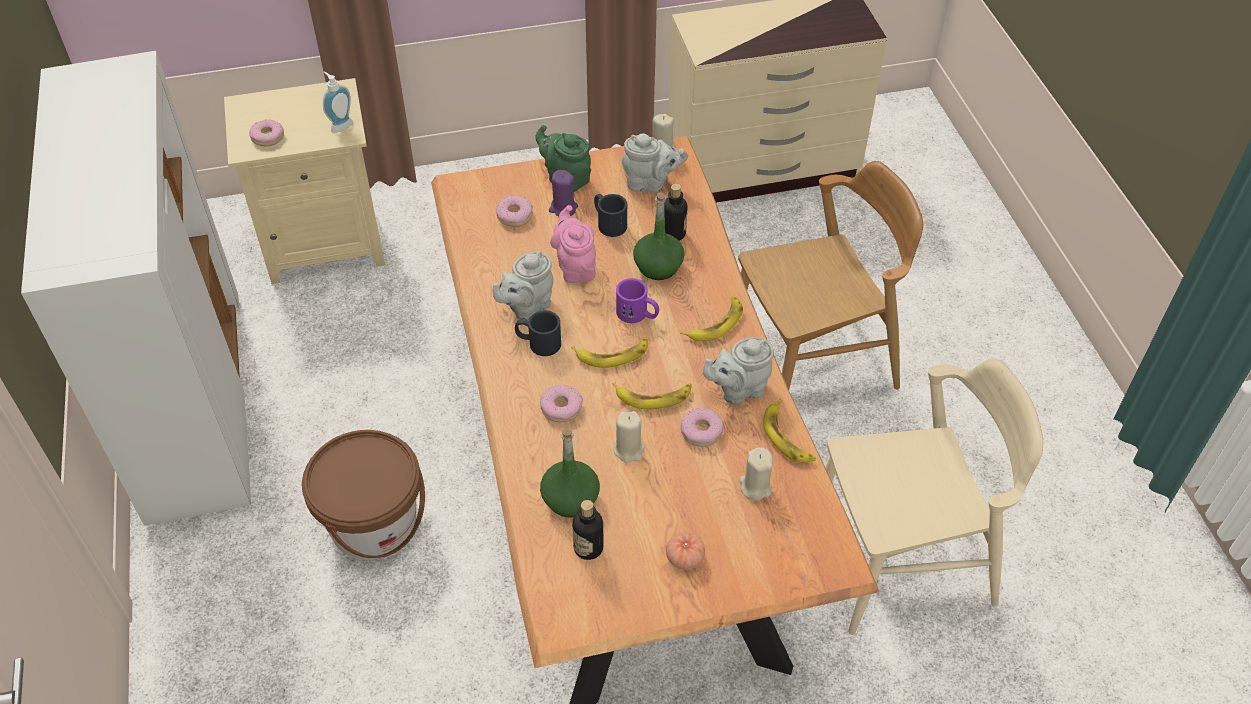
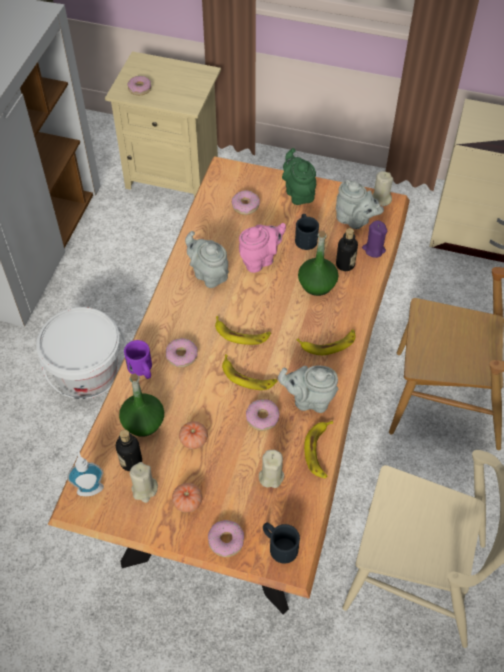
camera: 30 degrees right, 5 degrees up
(340, 125) = (189, 97): soap dispenser -> soap dispenser (90, 487)
(374, 524) = (87, 373): brown bucket -> white bucket
(527, 307) = (208, 274): grey teapot -> grey teapot turned 60 degrees clockwise
(538, 343) = (198, 303): black mug -> black mug (279, 545)
(563, 208) = (281, 214): purple candle -> purple candle (373, 249)
(575, 267) = (260, 260): pink teapot -> pink teapot turned 45 degrees clockwise
(629, 449) = (205, 406): beige candle -> beige candle (144, 489)
(637, 314) = (278, 313): purple mug -> purple mug (142, 369)
(643, 490) = (194, 440): none -> tomato
(756, 576) = (226, 541): none -> donut

